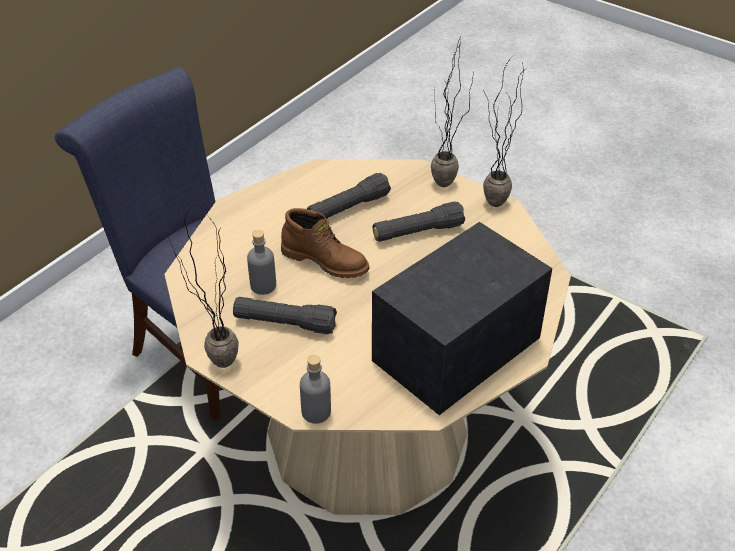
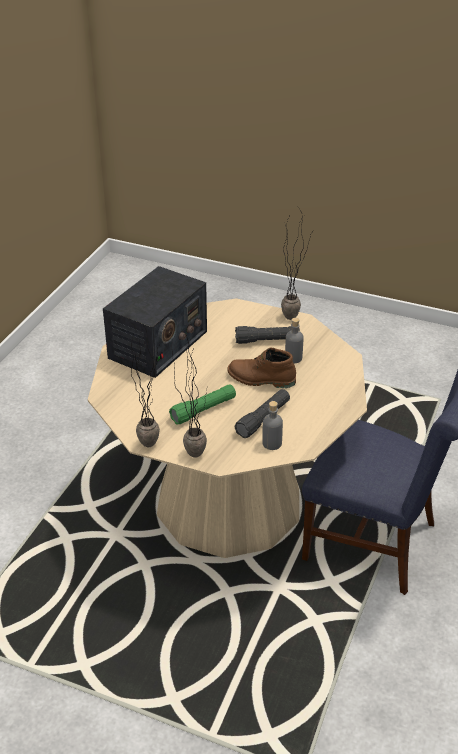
camera: 165 degrees right, 5 degrees down
(316, 412) = (227, 306): grey bottle -> grey bottle (272, 443)
(418, 232) = (203, 410): black flashlight -> green flashlight

